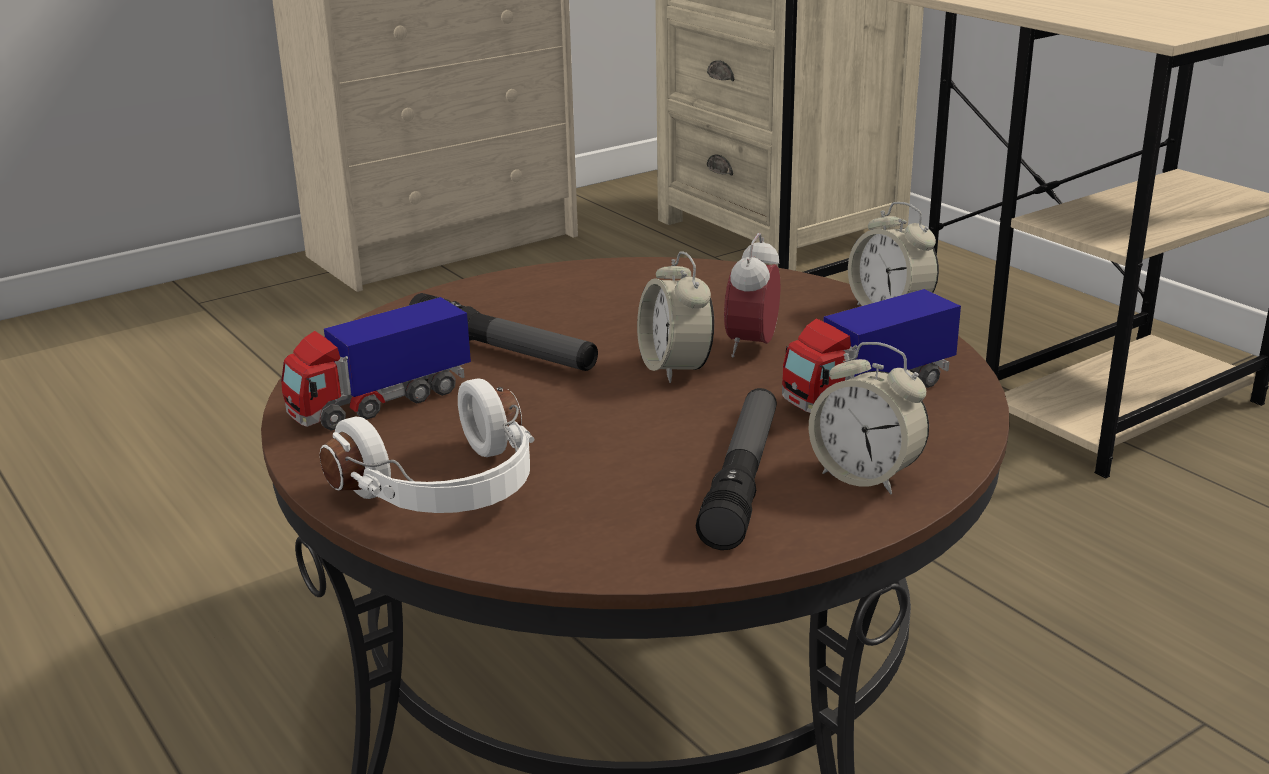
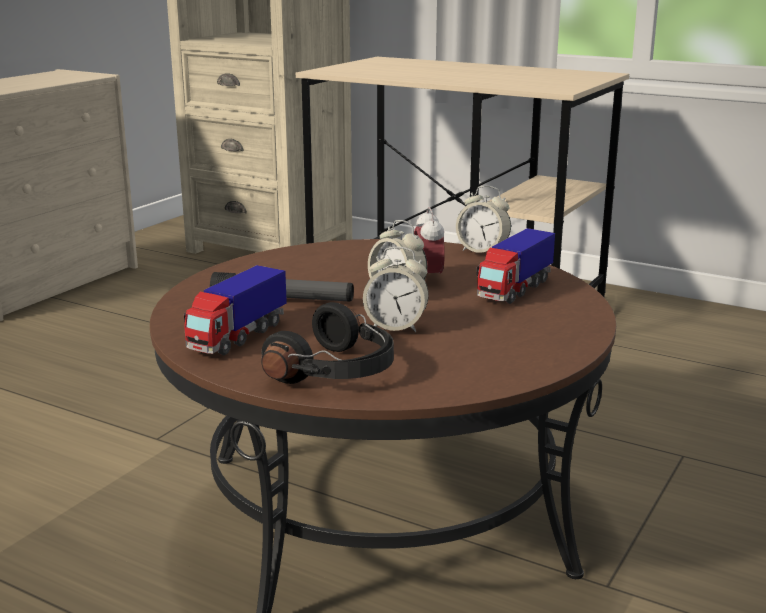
camera: 25 degrees left, 5 degrees down
(448, 490) = (337, 371): white headphones -> black headphones
(742, 480) = (496, 338): flashlight -> none
(865, 476) = (557, 326): alarm clock -> alarm clock (396, 327)

